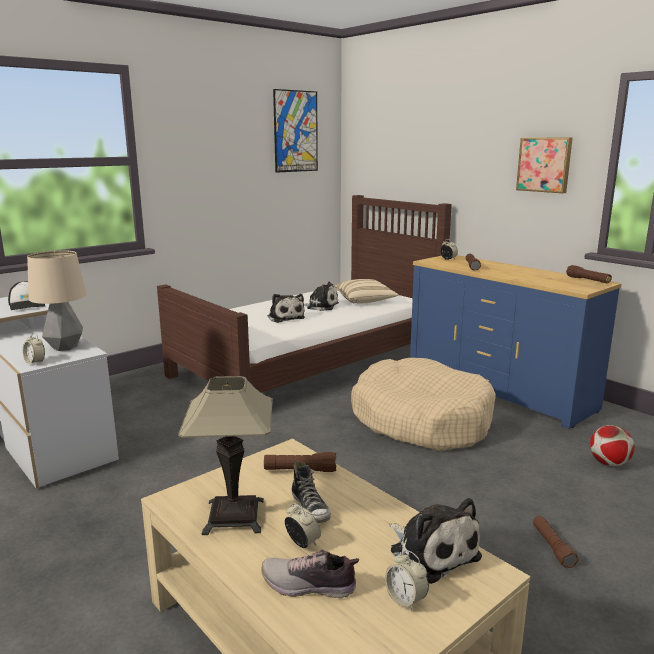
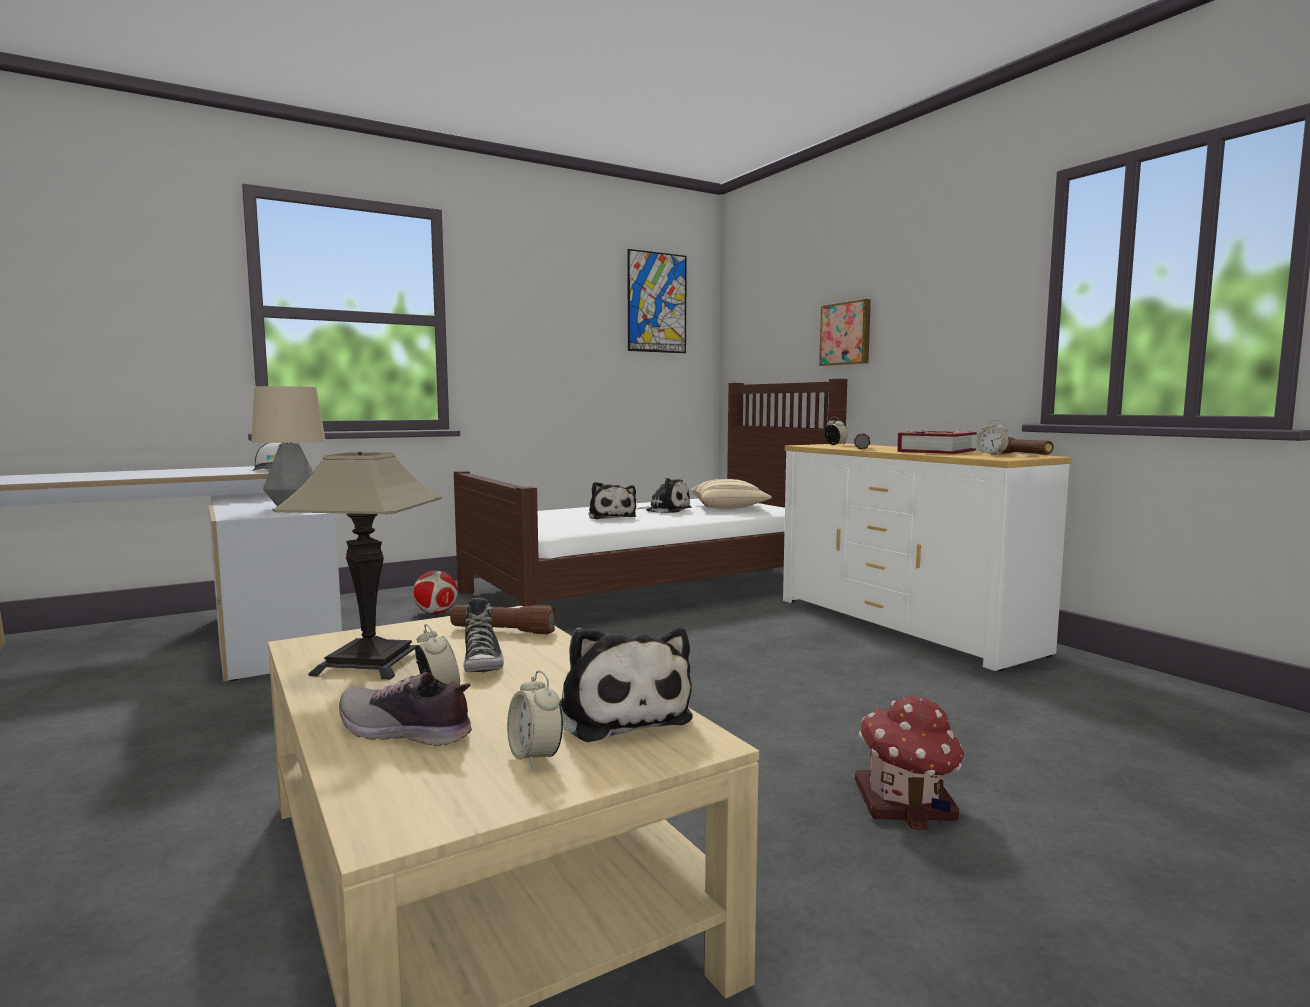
camera: 10 degrees right, 10 degrees down
(35, 362) = (243, 515): alarm clock -> alarm clock (992, 455)
(421, 420) = (772, 650): beige dog bed -> none
(498, 389) = (904, 625): blue dresser -> white dresser
(527, 274) = (936, 451): none -> book
(544, 164) = (964, 310): picture -> picture (846, 333)
(552, 547) = (907, 802): brown flashlight -> toy house
(608, 463) = (1044, 713): football -> football (436, 612)

